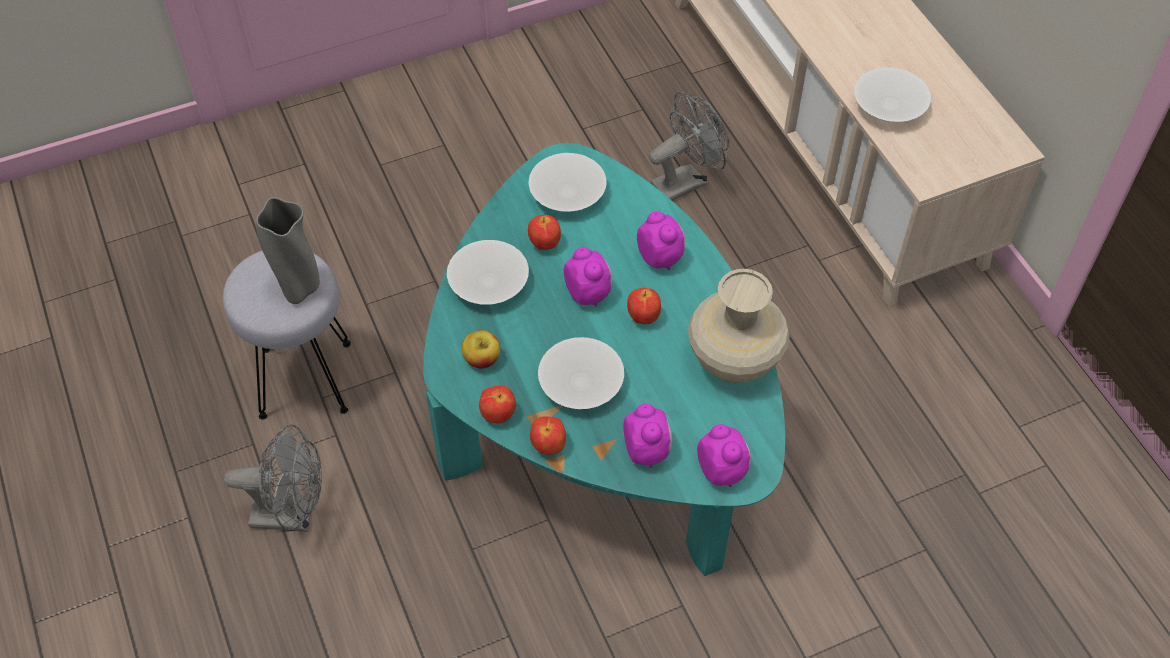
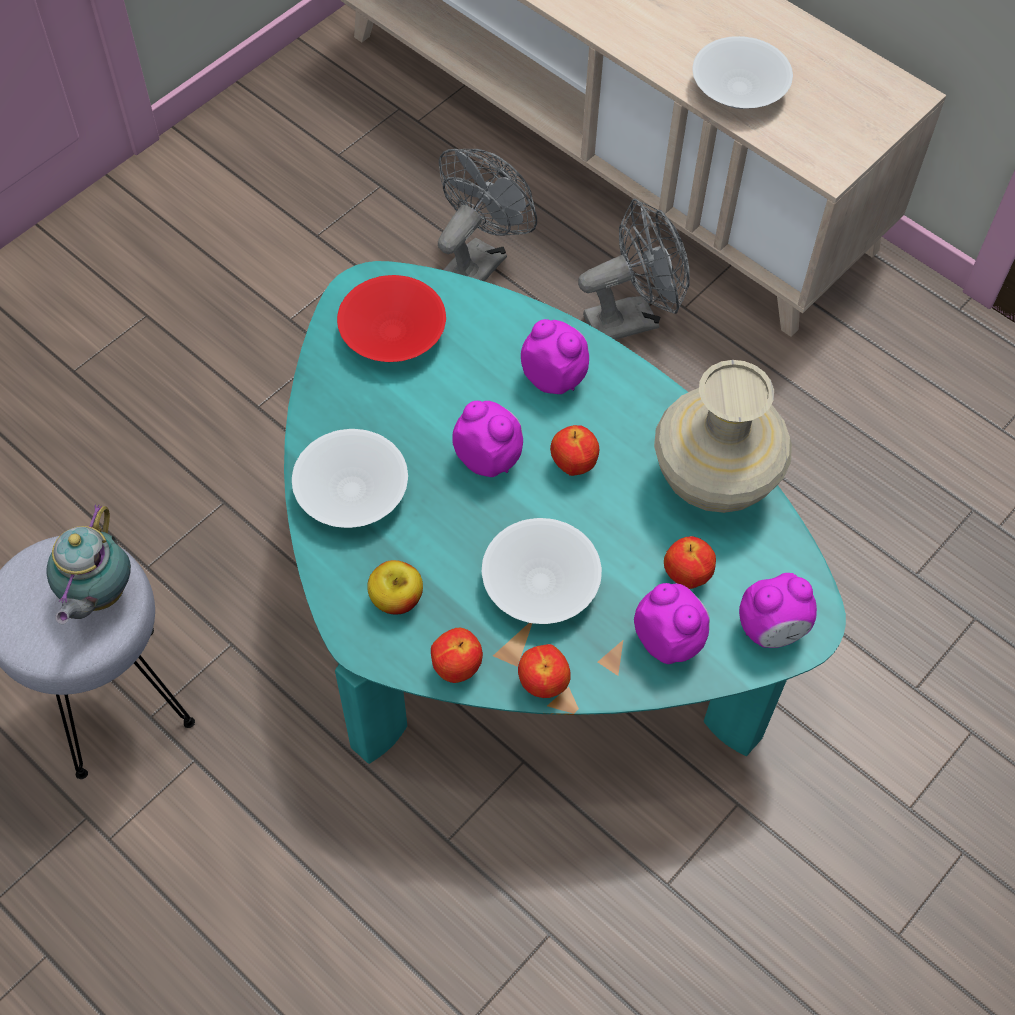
camera: 25 degrees left, 5 degrees up
(293, 515) = (190, 893): grey fan -> grey fan (632, 318)
(299, 290) = (97, 595): grey vase -> teapot
(544, 244) = (397, 412): apple -> apple (686, 576)
(568, 194) = (394, 334): white bowl -> red bowl
(722, 470) = (772, 629): alarm clock -> alarm clock turned 120 degrees clockwise

